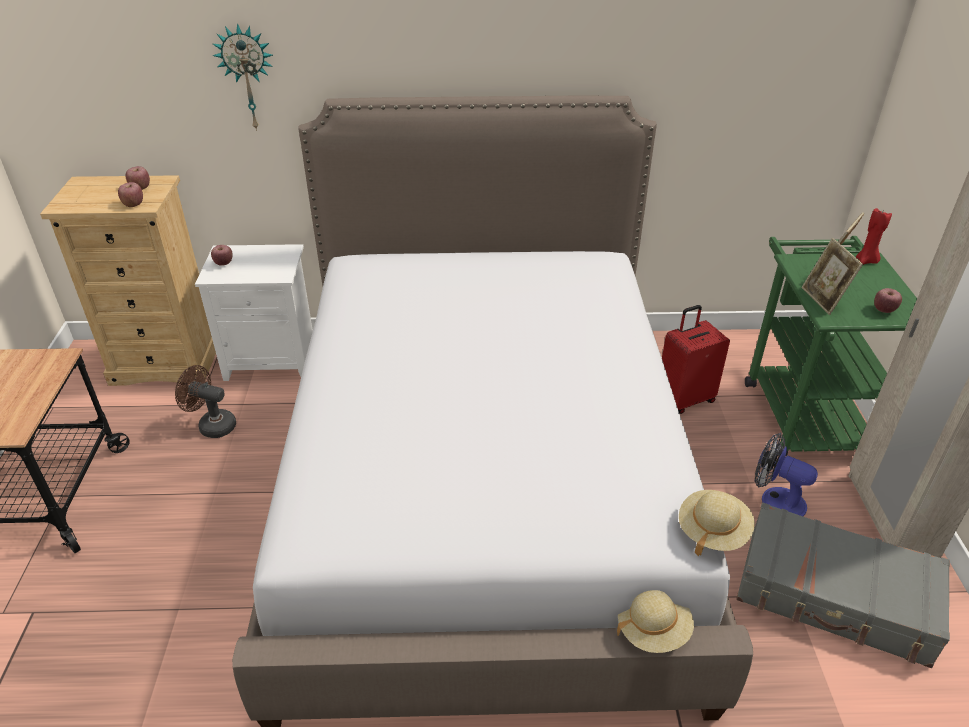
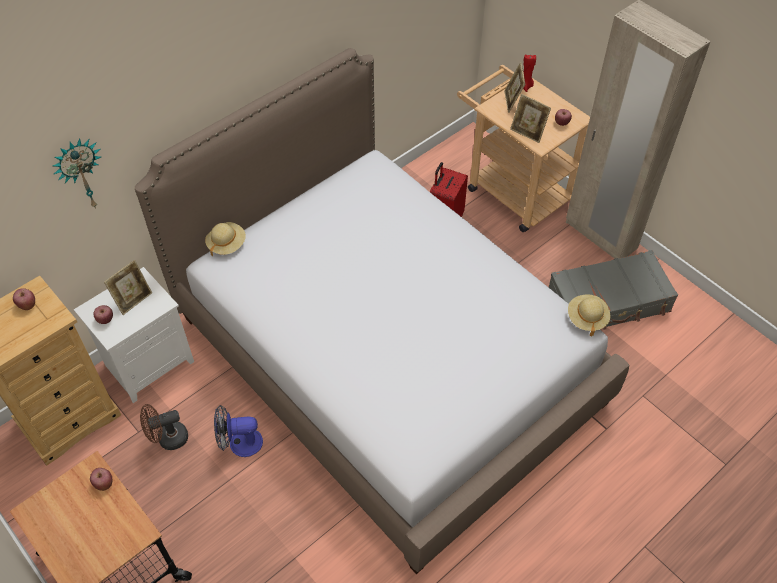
camera: 40 degrees left, 15 degrees up
(133, 204) = (47, 323): apple -> apple (104, 483)
(263, 261) = (133, 300): none -> picture frame
(652, 629) = (582, 384): beige hat -> beige hat (226, 244)
(775, 500) = (543, 262): fan -> fan (239, 443)
(802, 409) = (512, 189): green cart -> beige cart

